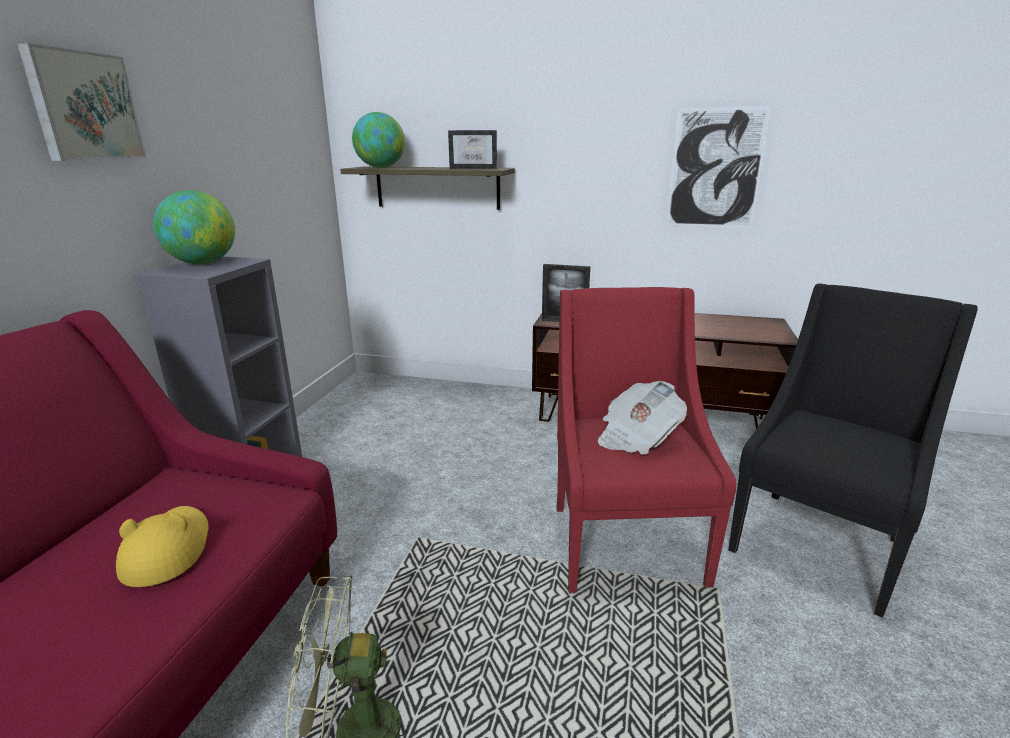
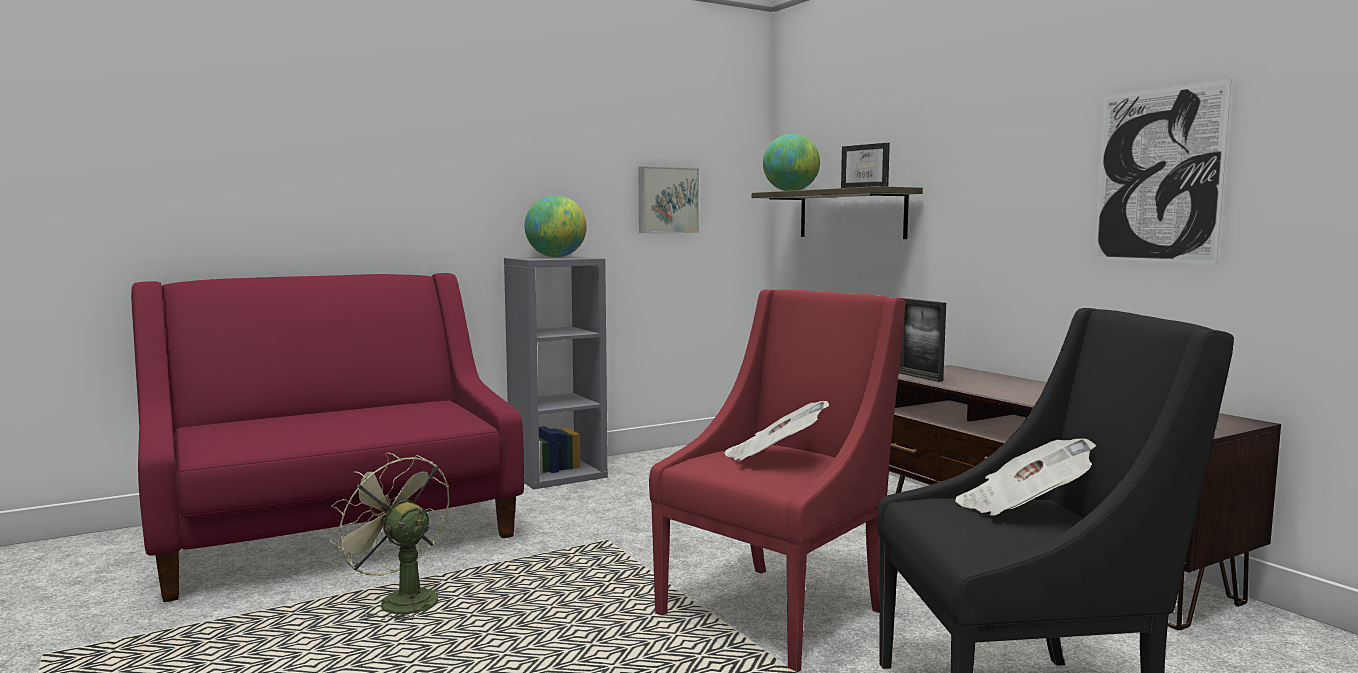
camera: 45 degrees right, 15 degrees down
(83, 106) = (495, 132): picture -> picture (667, 200)
(167, 550) = (376, 422): yellow hat -> none
(827, 428) = (1021, 509): none -> newspaper

